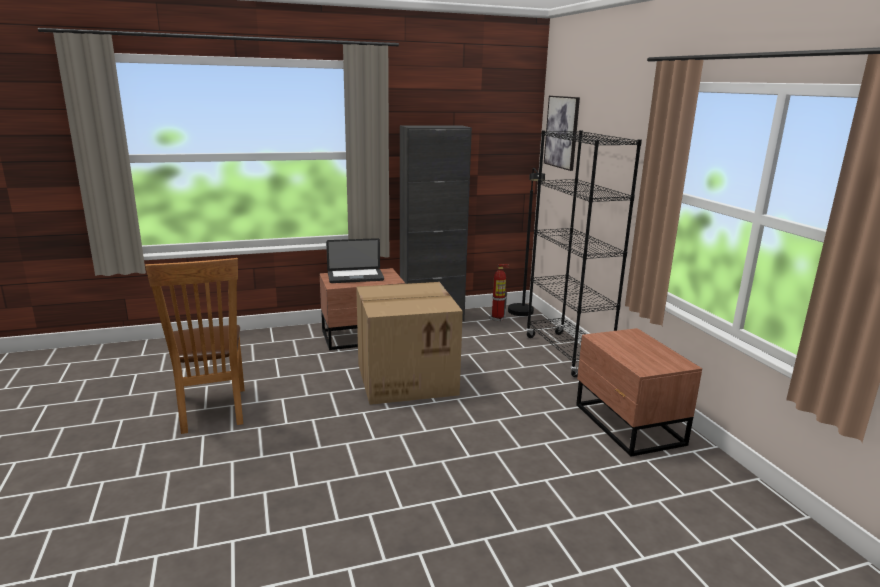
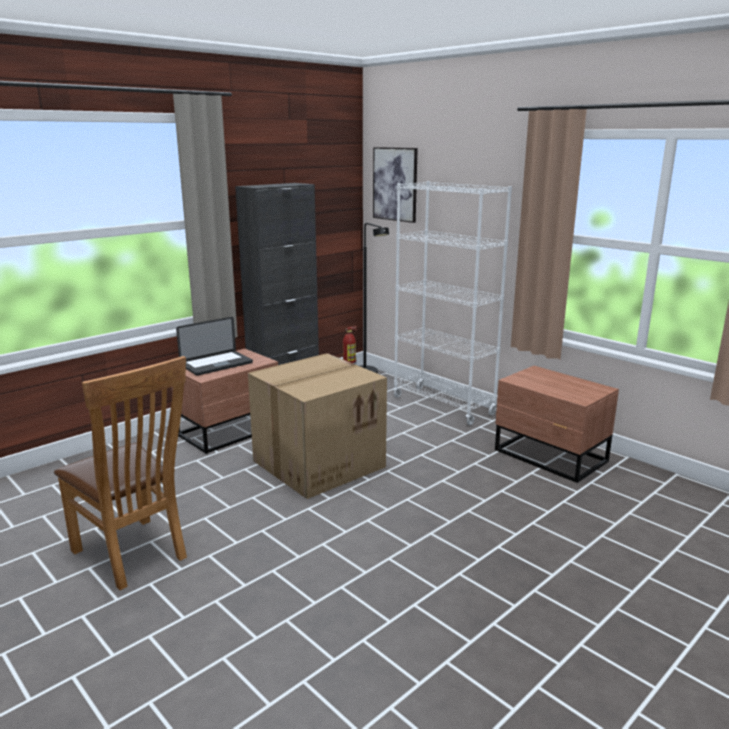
camera: 25 degrees left, 0 degrees up
(566, 354) = (443, 406): black bookcase -> white bookcase

